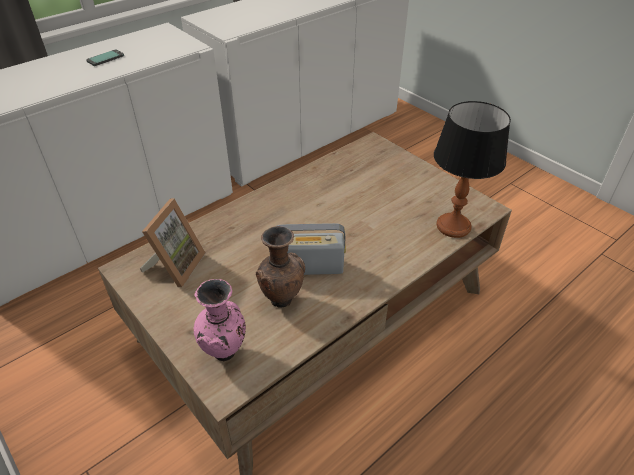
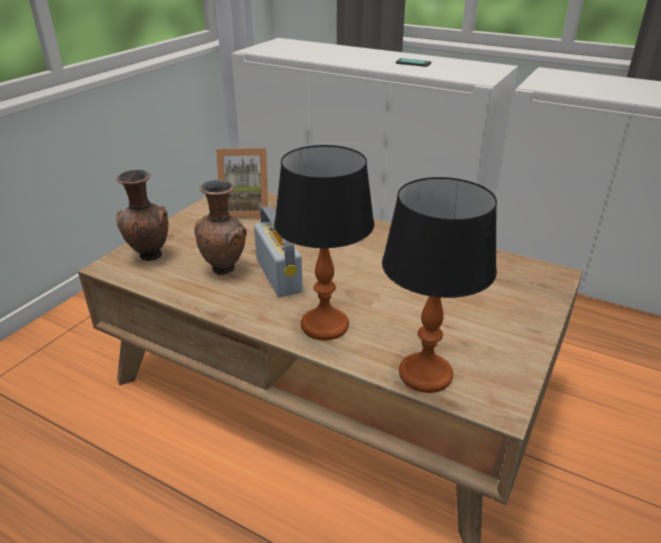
camera: 70 degrees right, 10 degrees down
(225, 353) = (149, 257): pink vase -> brown vase
(389, 257) = (325, 326): none -> table lamp

